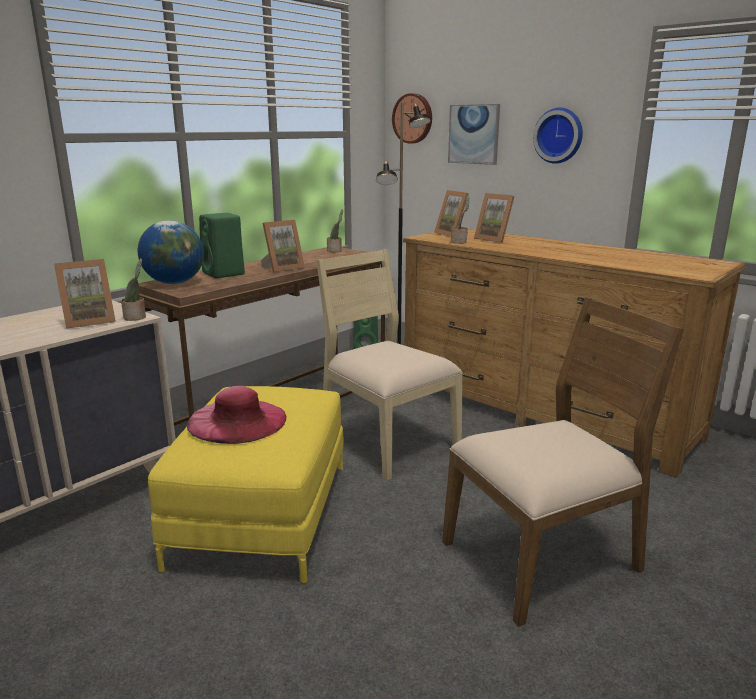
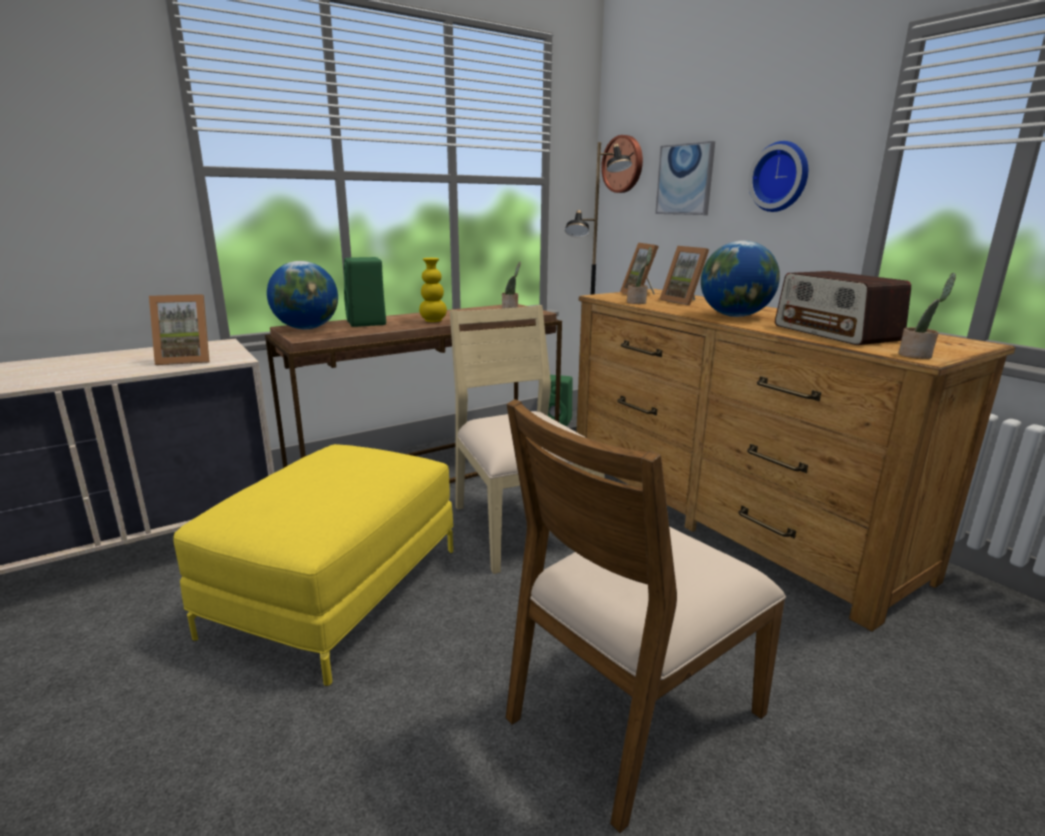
camera: 15 degrees right, 0 degrees up
(136, 317) = (234, 360): potted plant -> potted plant (917, 355)
(237, 420) = (300, 483): pink hat -> none
(282, 268) = (433, 321): picture frame -> yellow vase
(543, 557) = (631, 713): brown chair -> brown chair turned 150 degrees clockwise
(546, 250) = (735, 316): none -> globe
(628, 260) = (835, 333): none -> radio

